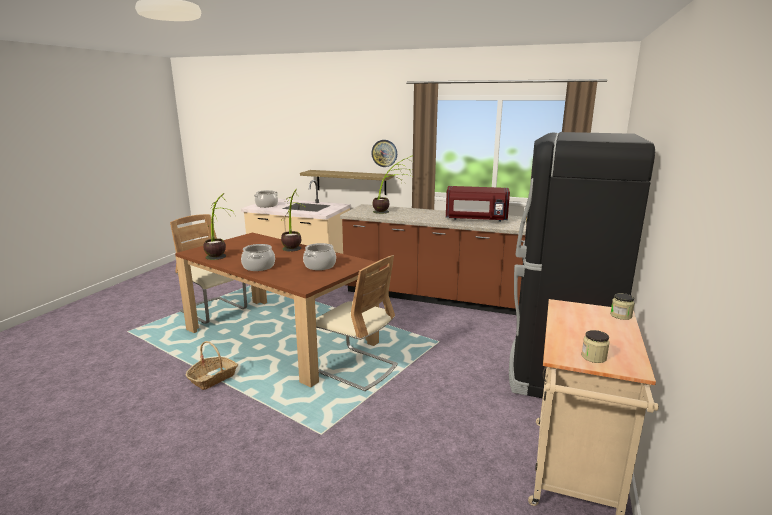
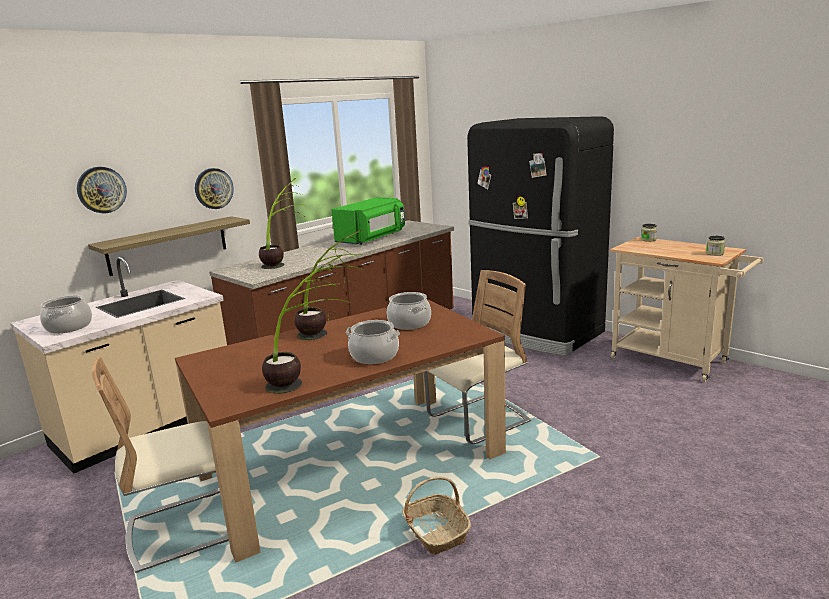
camera: 65 degrees left, 0 degrees up
(321, 141) = (101, 190): none -> wall clock
(476, 219) = (372, 238): red microwave -> green microwave

